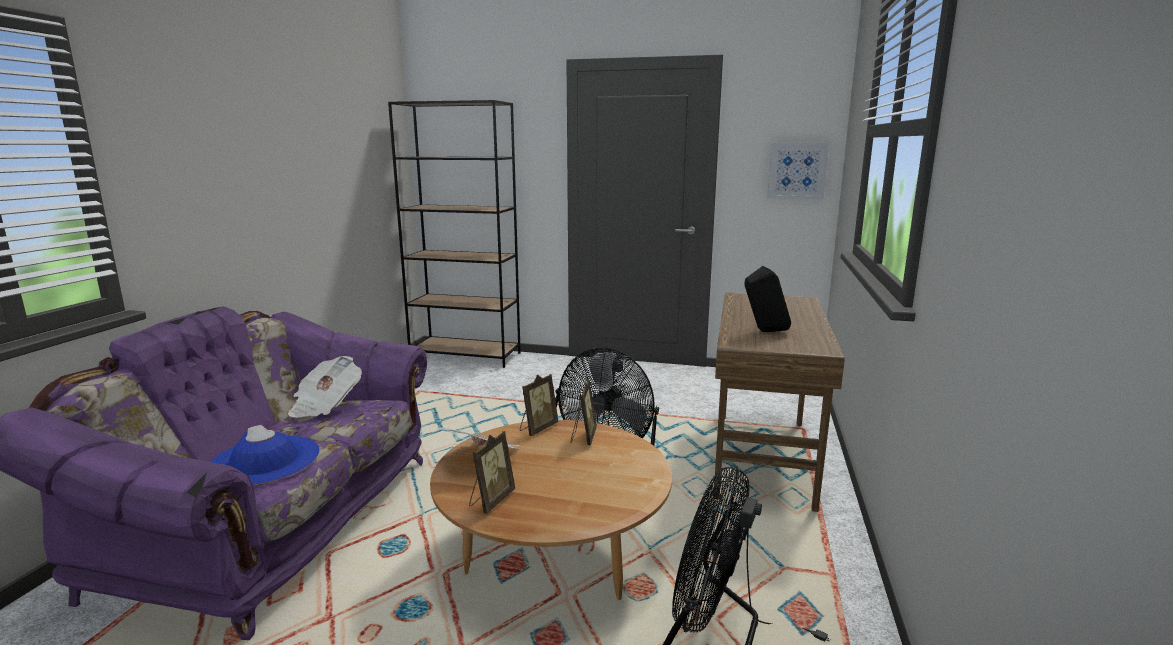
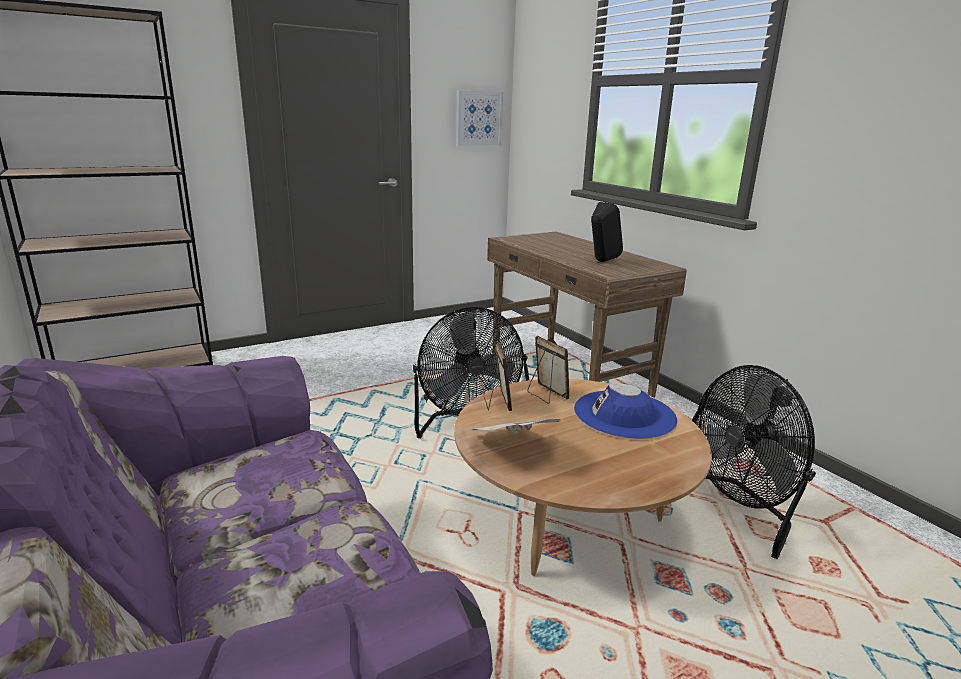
camera: 45 degrees left, 5 degrees up
(264, 461) = (321, 566): blue hat -> blue hat (624, 414)
(325, 405) = (232, 471): newspaper -> none
(491, 500) = (600, 476): picture frame -> none

